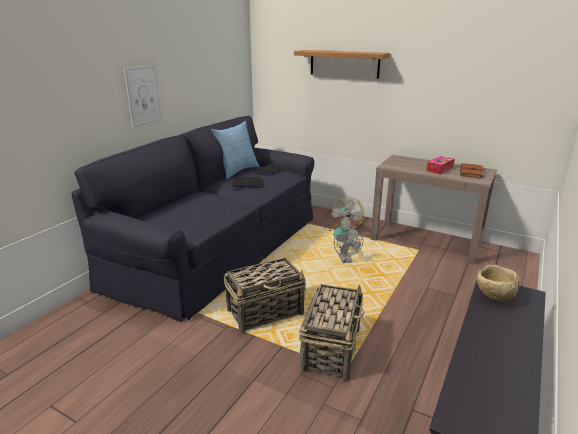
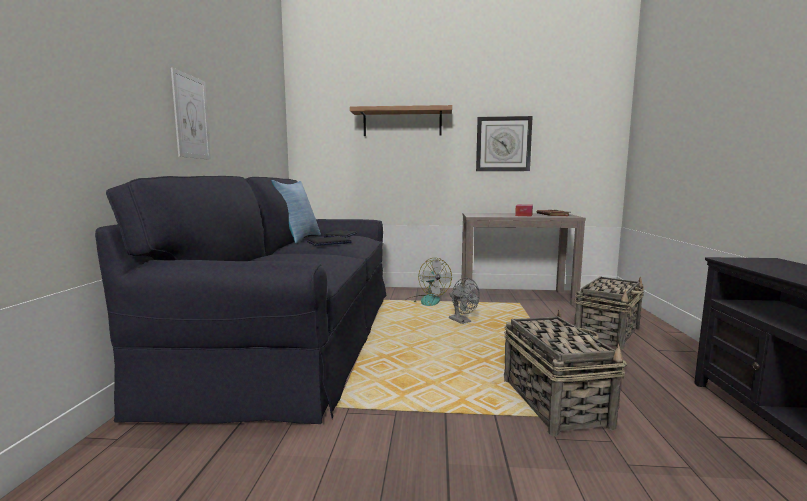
camera: 25 degrees left, 15 degrees down
(266, 312) = (430, 384): basket -> basket (607, 333)
(438, 92) = (503, 144): none -> wall clock
(494, 297) = (756, 264): beige bowl -> none

